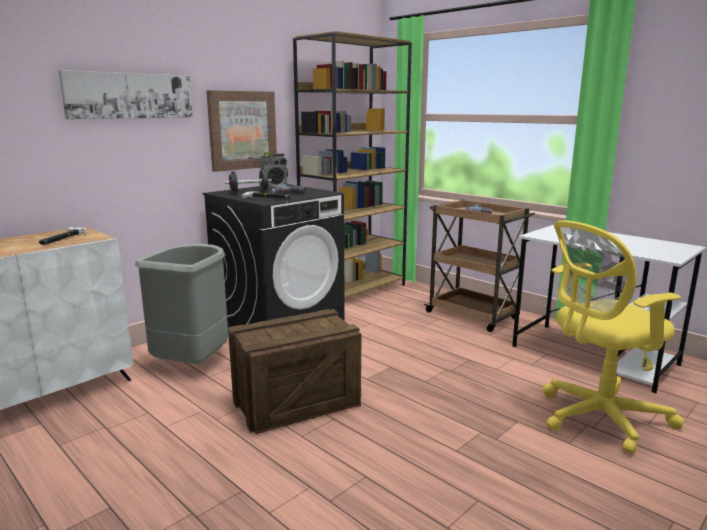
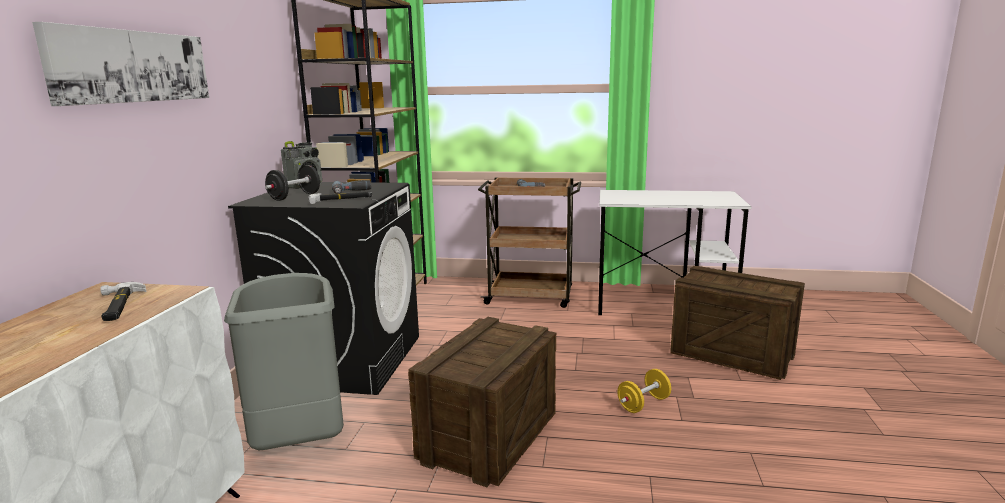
camera: 35 degrees left, 0 degrees up
(242, 130) = (255, 114): picture -> none
(442, 426) = (643, 404): none -> yellow dumbbell
(597, 418) = (731, 353): yellow office chair -> crate

